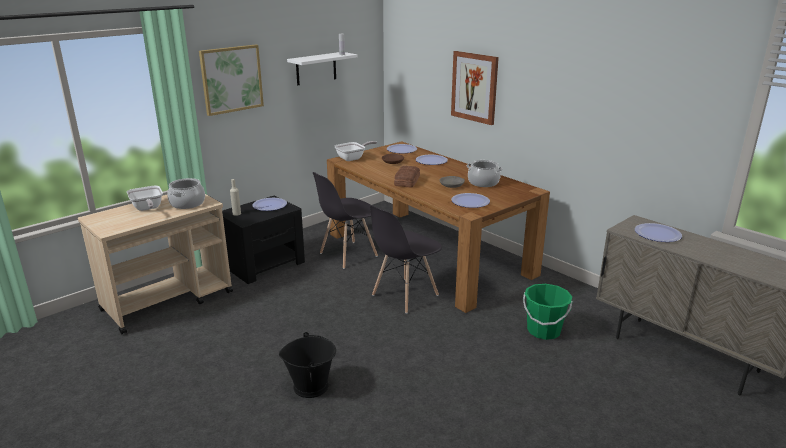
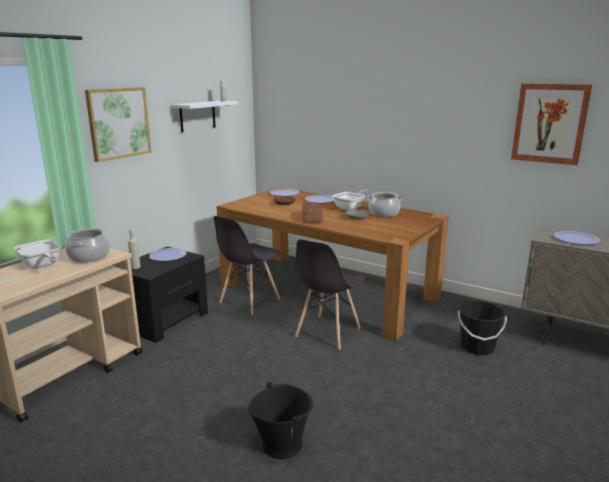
camera: 15 degrees left, 5 degrees down
(353, 158) = (243, 203): frying pan -> frying pan (350, 208)
(470, 201) = (386, 229): plate -> none
(474, 87) = (357, 127): picture -> picture (549, 123)
(543, 331) = (477, 347): green bucket -> black bucket

